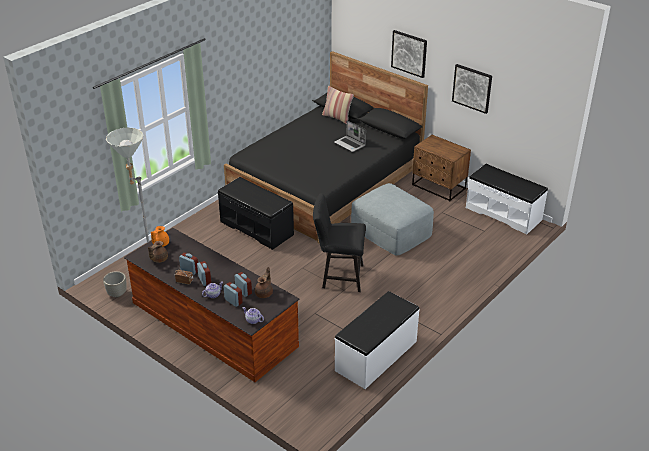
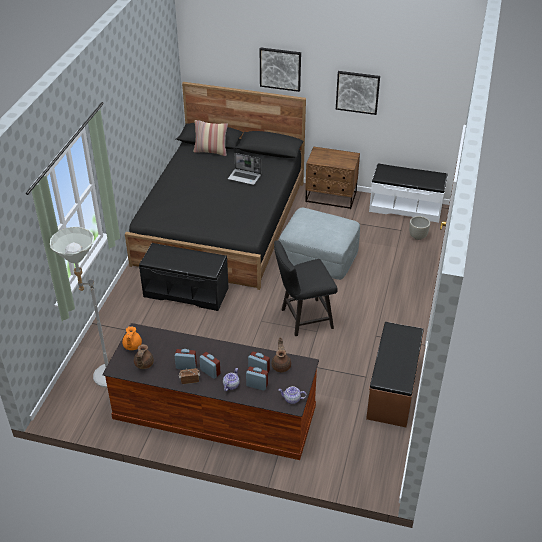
camera: 25 degrees left, 5 degrees up
(117, 293) = (87, 414): grey planter -> grey planter (417, 236)
(377, 356) = (393, 389): white bench -> brown bench

